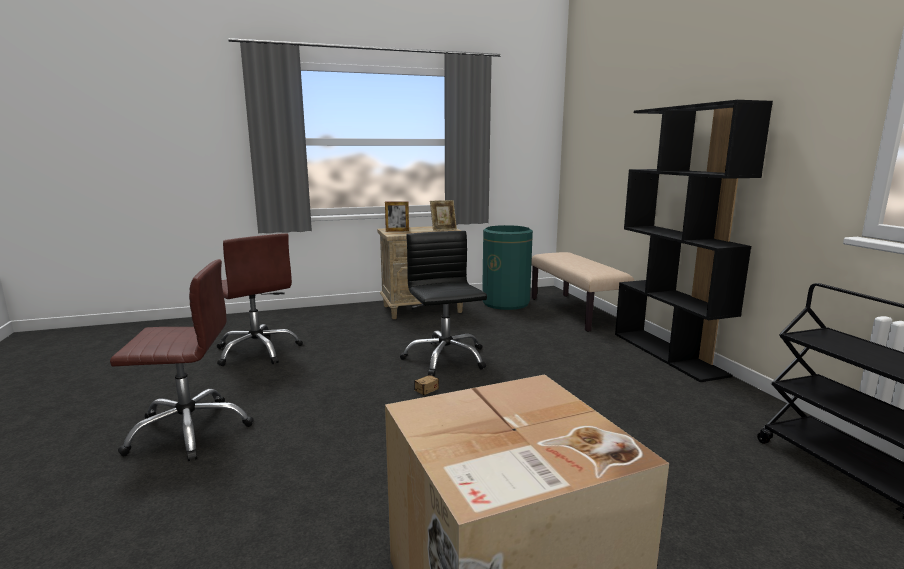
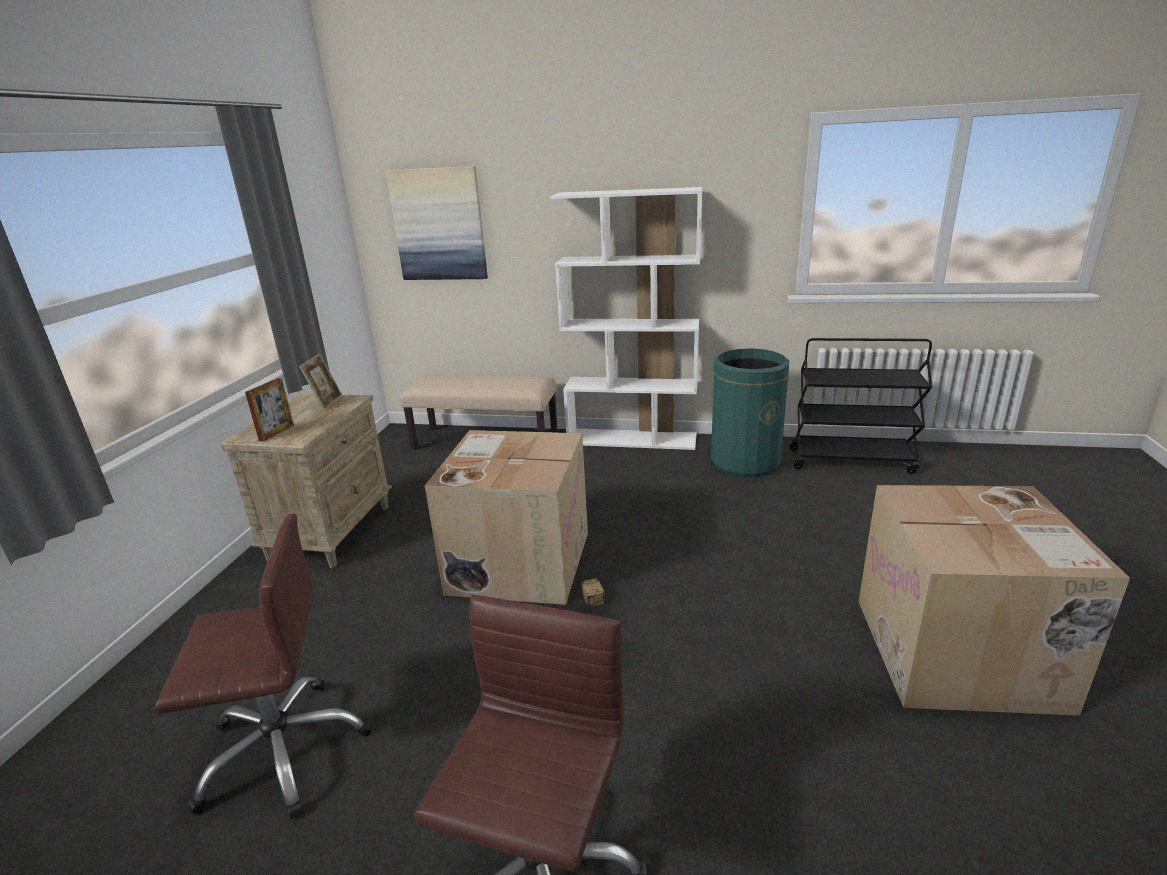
camera: 60 degrees left, 10 degrees up
(445, 358) = (518, 561): black office chair -> cardboard box
(506, 303) = (401, 468): green trash can -> green trash can (745, 461)
(597, 139) = (439, 225): none -> picture
(668, 354) = (632, 439): black bookcase -> white bookcase

